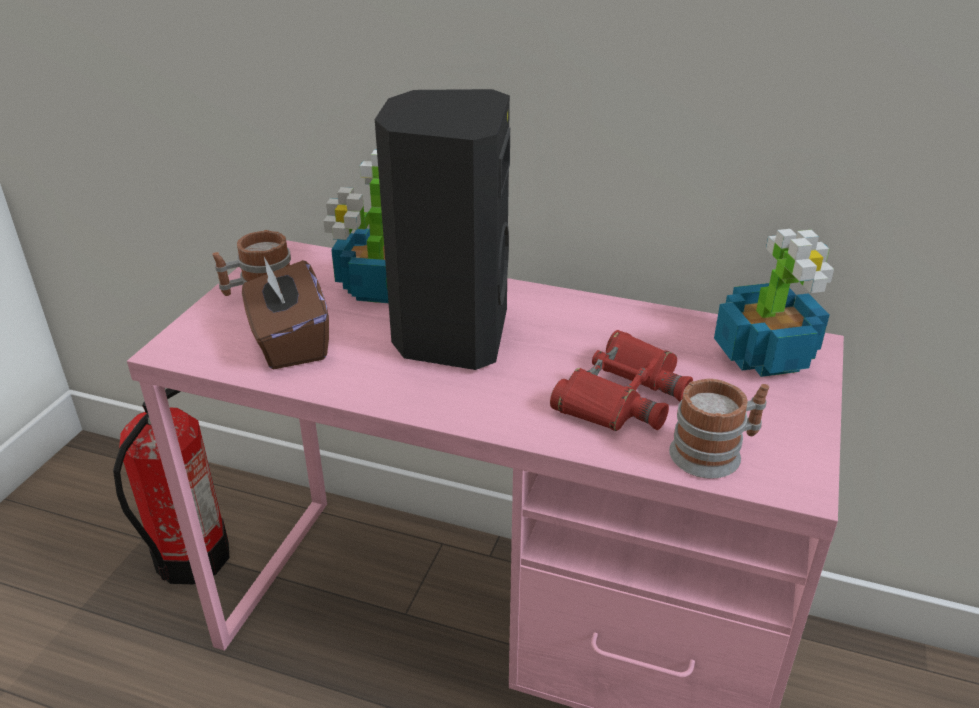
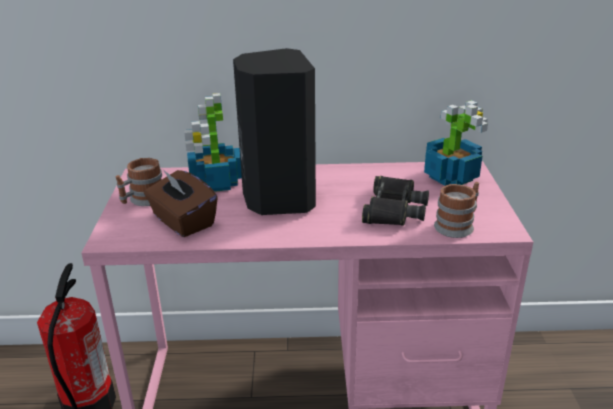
camera: 20 degrees left, 5 degrees down
(622, 395) = (393, 209): red binoculars -> black binoculars

